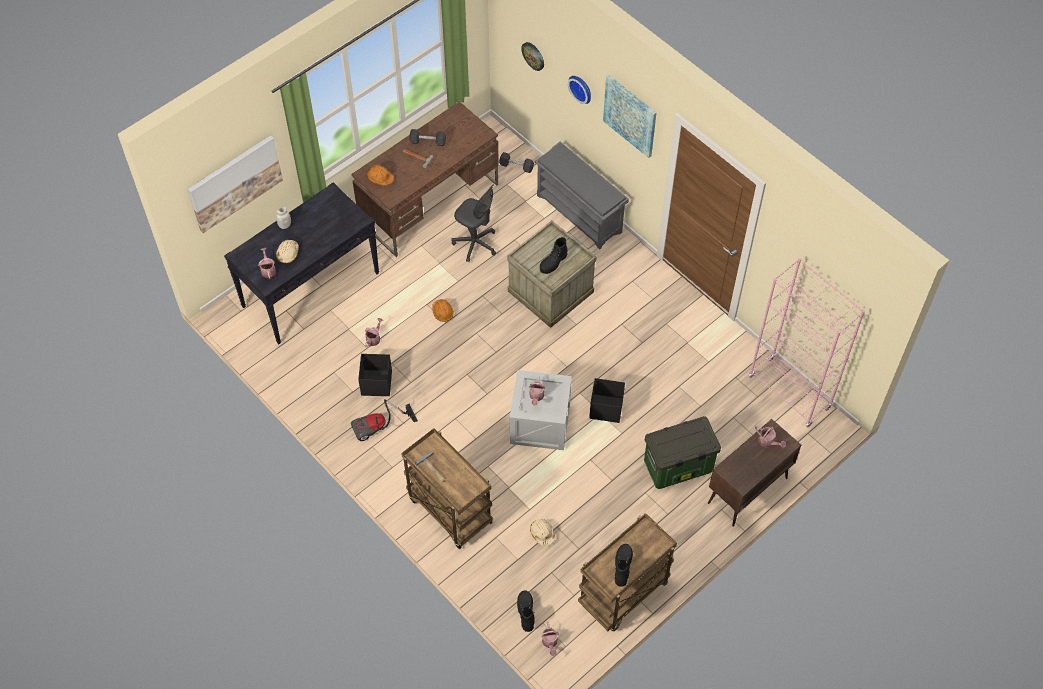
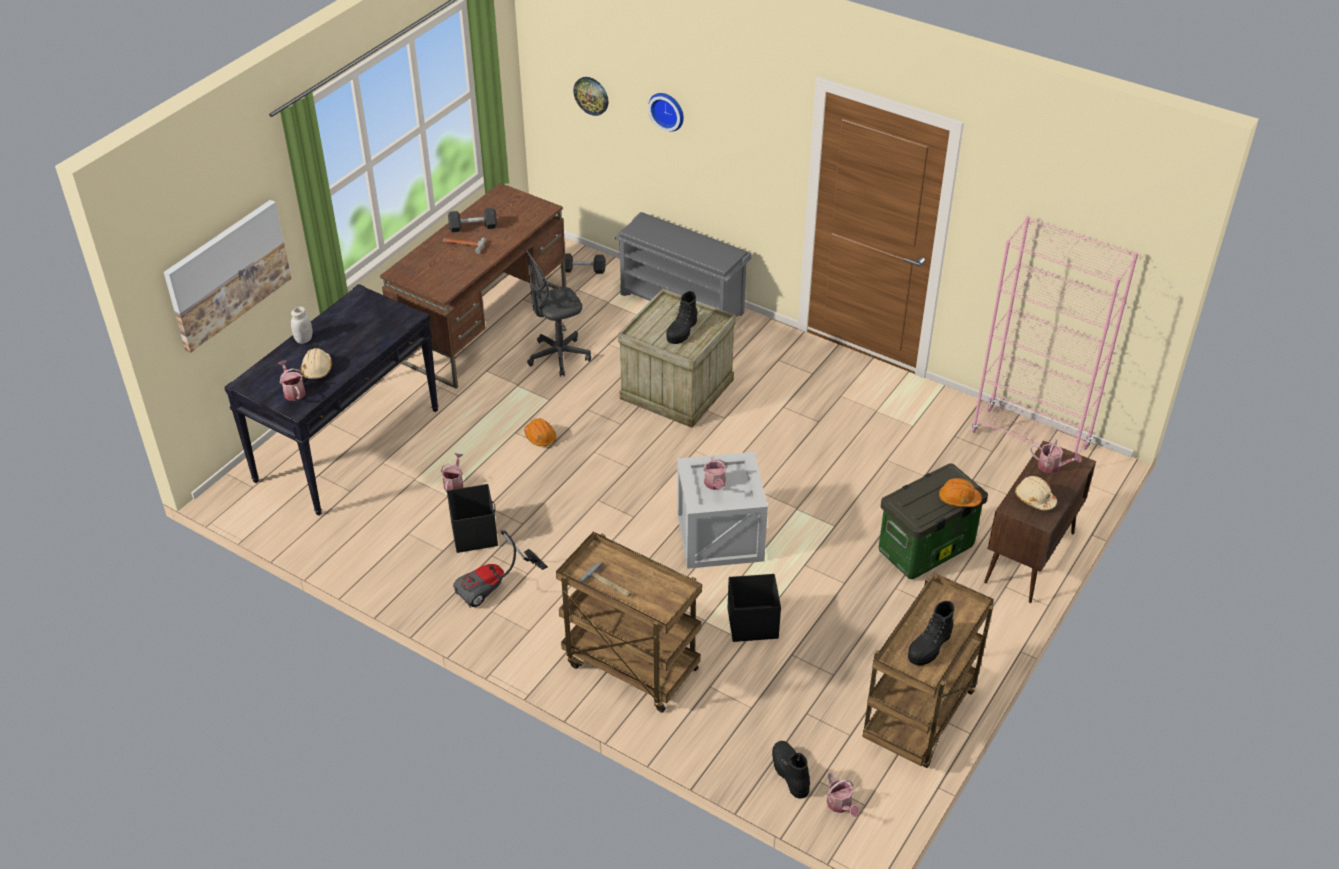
camera: 15 degrees left, 15 degrees down
(380, 178) = (421, 273): orange hard hat -> orange hard hat (958, 499)
(475, 244) = (559, 356): grey office chair -> grey office chair turned 135 degrees clockwise
(542, 533) = (774, 667): beige hard hat -> beige hard hat (1034, 499)
(605, 408) = (801, 502): black storage box -> black storage box (751, 623)
(622, 566) = (929, 647): black boot -> black boot turned 135 degrees counterclockwise
(630, 115) = (745, 117): picture -> none

